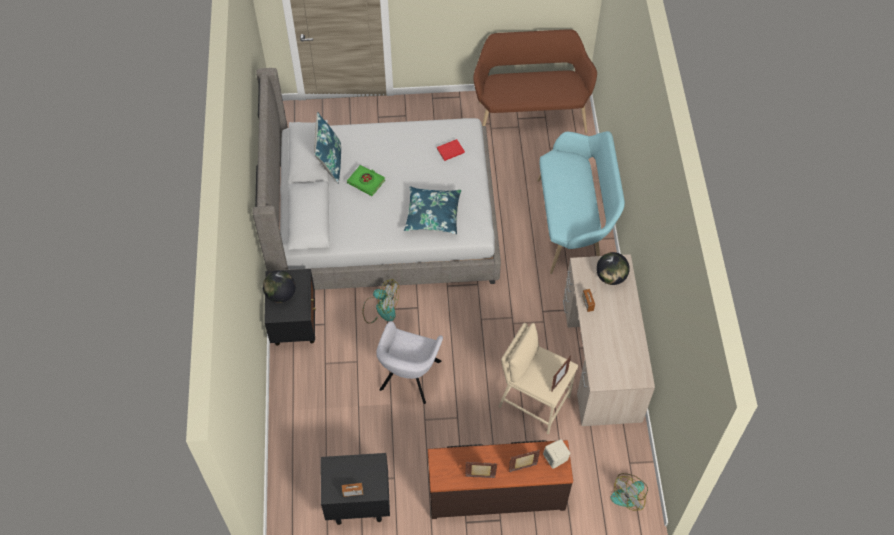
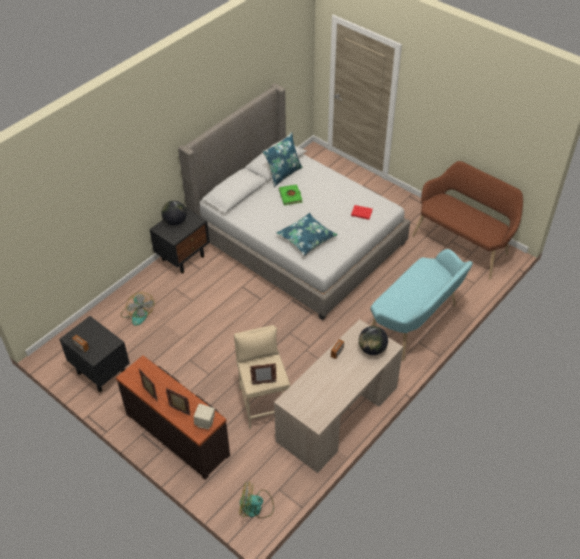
camera: 45 degrees right, 10 degrees down
(380, 308) = (239, 283): fan -> fan (138, 313)
(409, 378) = (209, 331): grey armchair -> none

